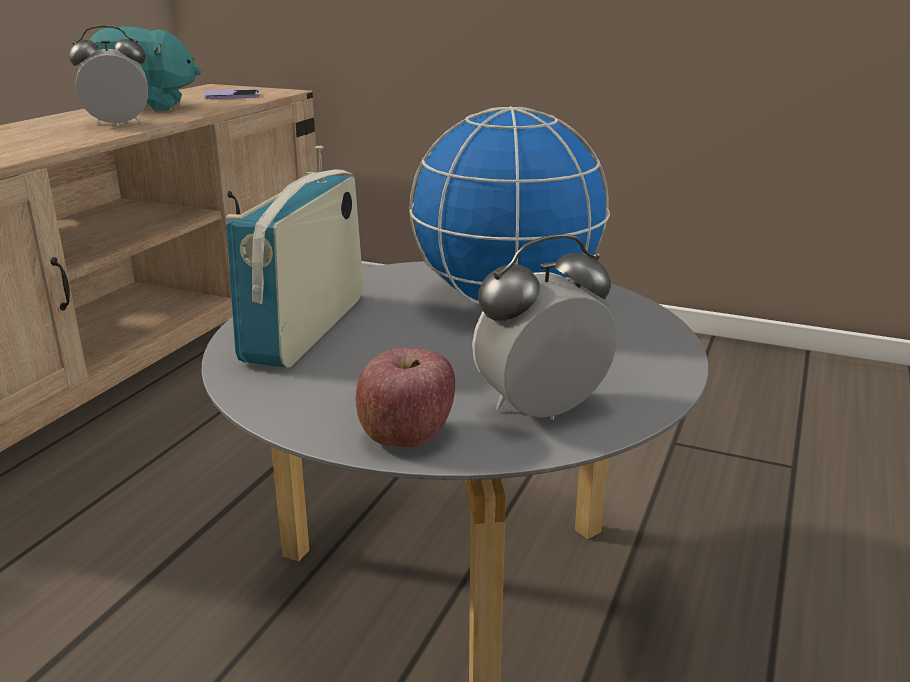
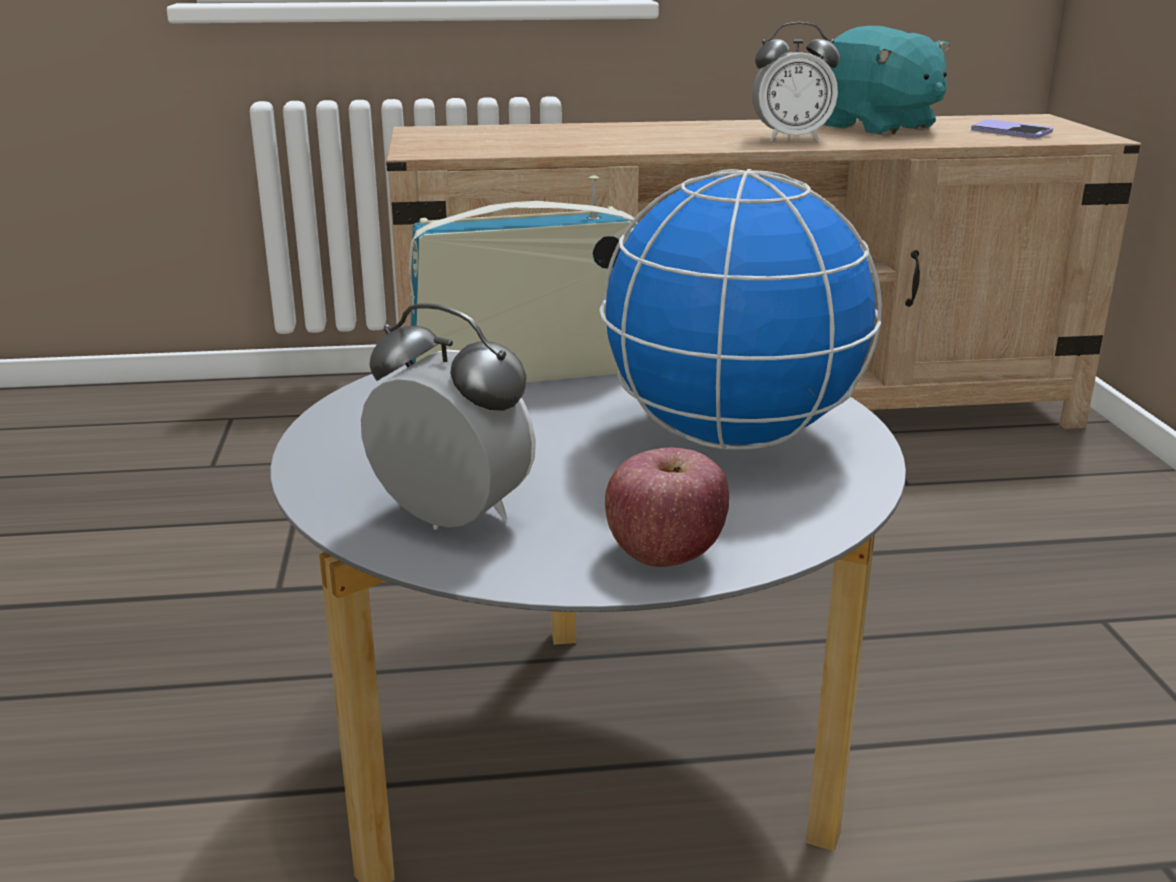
camera: 60 degrees right, 0 degrees up
(118, 124) = (791, 139): alarm clock -> alarm clock turned 135 degrees clockwise
(406, 435) = (340, 471): apple -> apple (665, 554)

